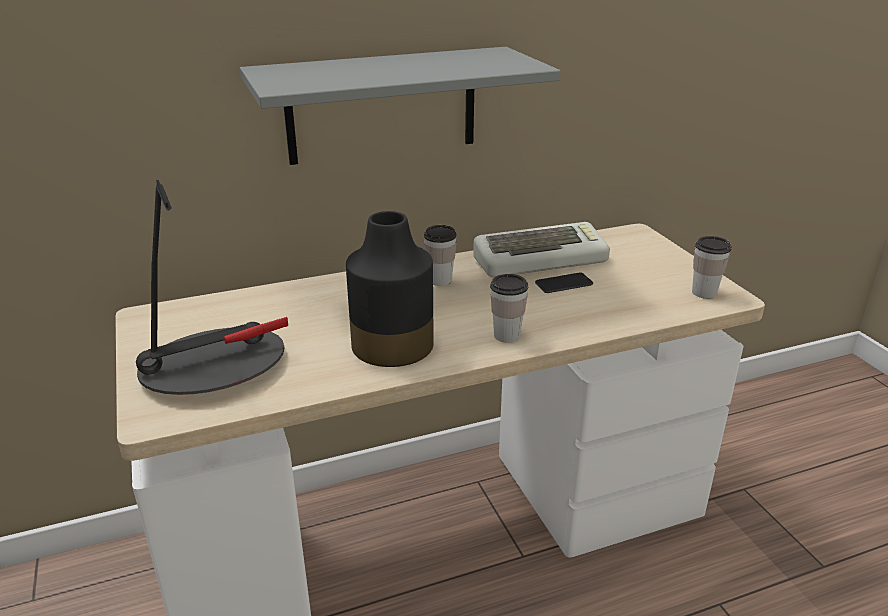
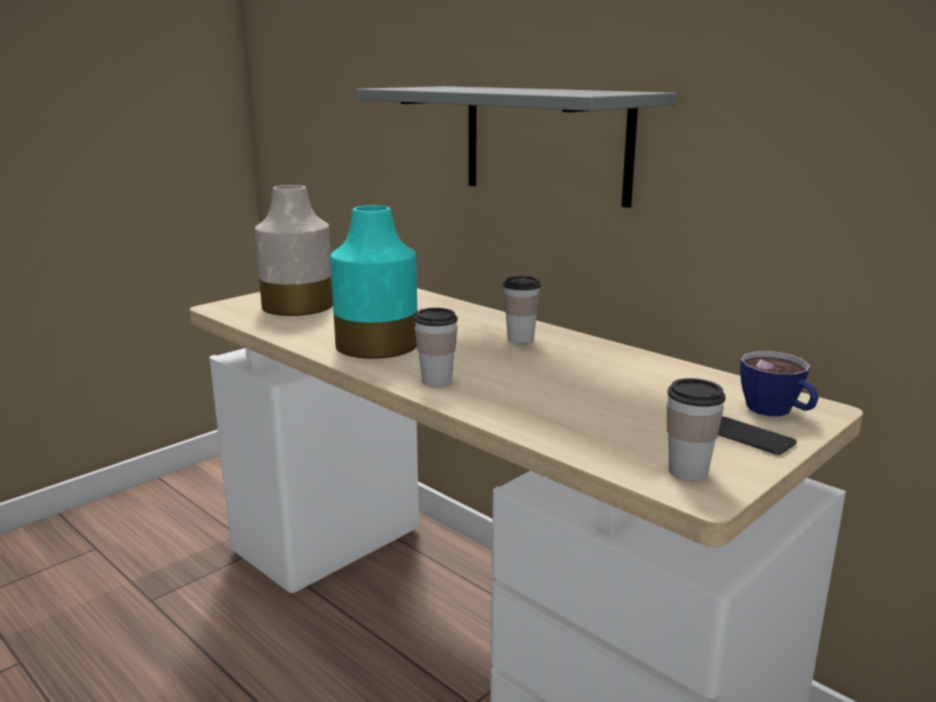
camera: 65 degrees right, 10 degrees down
(214, 365) = (298, 305): table lamp -> beige vase
(393, 343) = (378, 344): black vase -> turquoise vase
(540, 259) = (639, 370): keyboard -> none
(564, 284) = (590, 389): phone -> phone (749, 437)
(635, 244) = (777, 412): none -> cup

